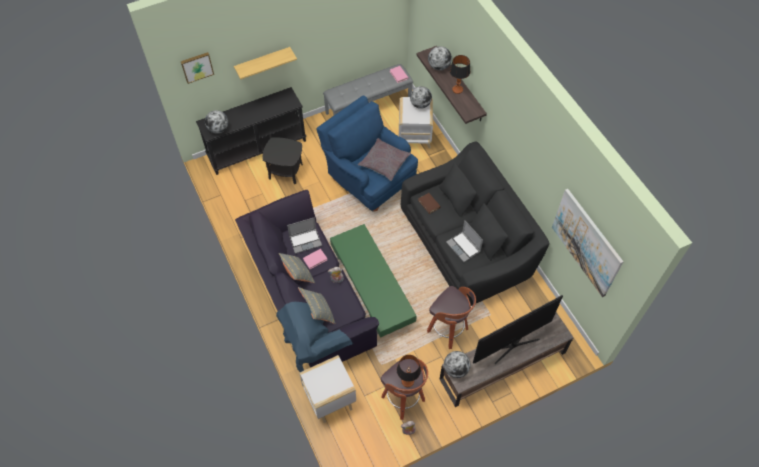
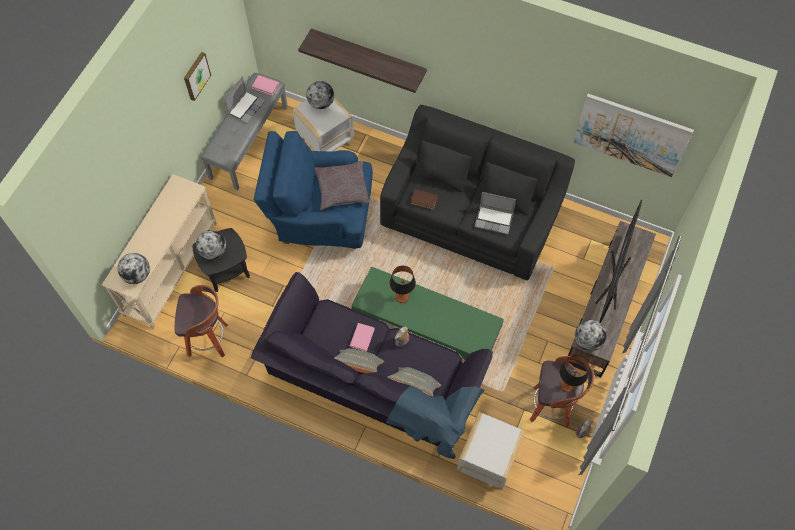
camera: 40 degrees left, 5 degrees up
(197, 67) = (84, 220): picture -> picture (196, 75)
(257, 148) = (170, 268): black console table -> beige console table
(263, 62) = (140, 166): shelf -> none
(306, 241) = (334, 326): laptop -> laptop (246, 107)
(439, 66) = (335, 49): globe -> globe (213, 251)
(448, 330) = (532, 311): stool -> stool (209, 340)
(457, 90) = (376, 62): table lamp -> table lamp (402, 297)

